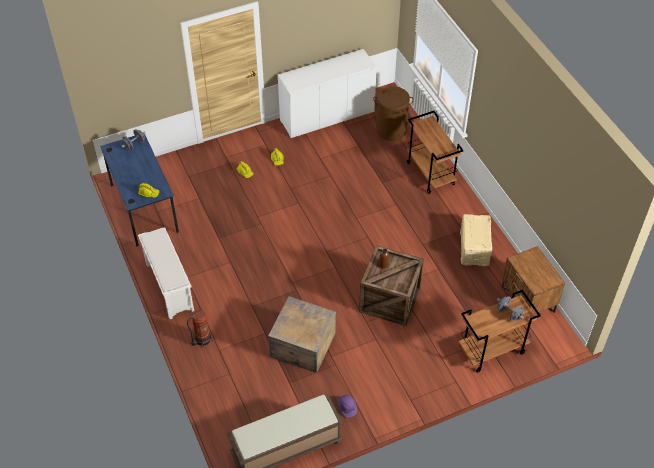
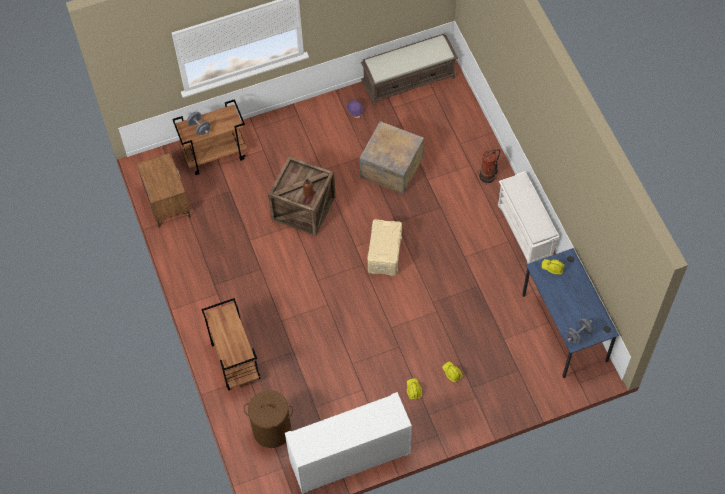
camera: 175 degrees left, 10 degrees up
(474, 248) = (206, 262): beige storage box -> beige storage box (384, 254)

